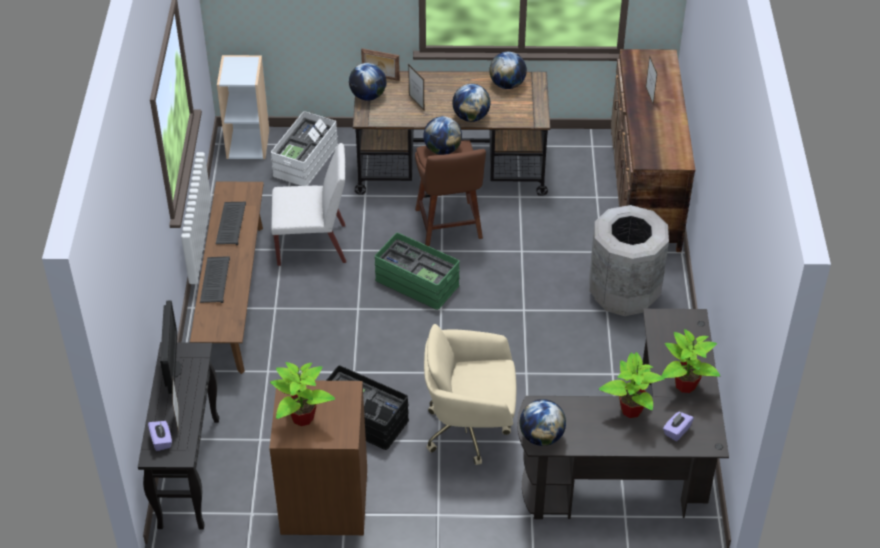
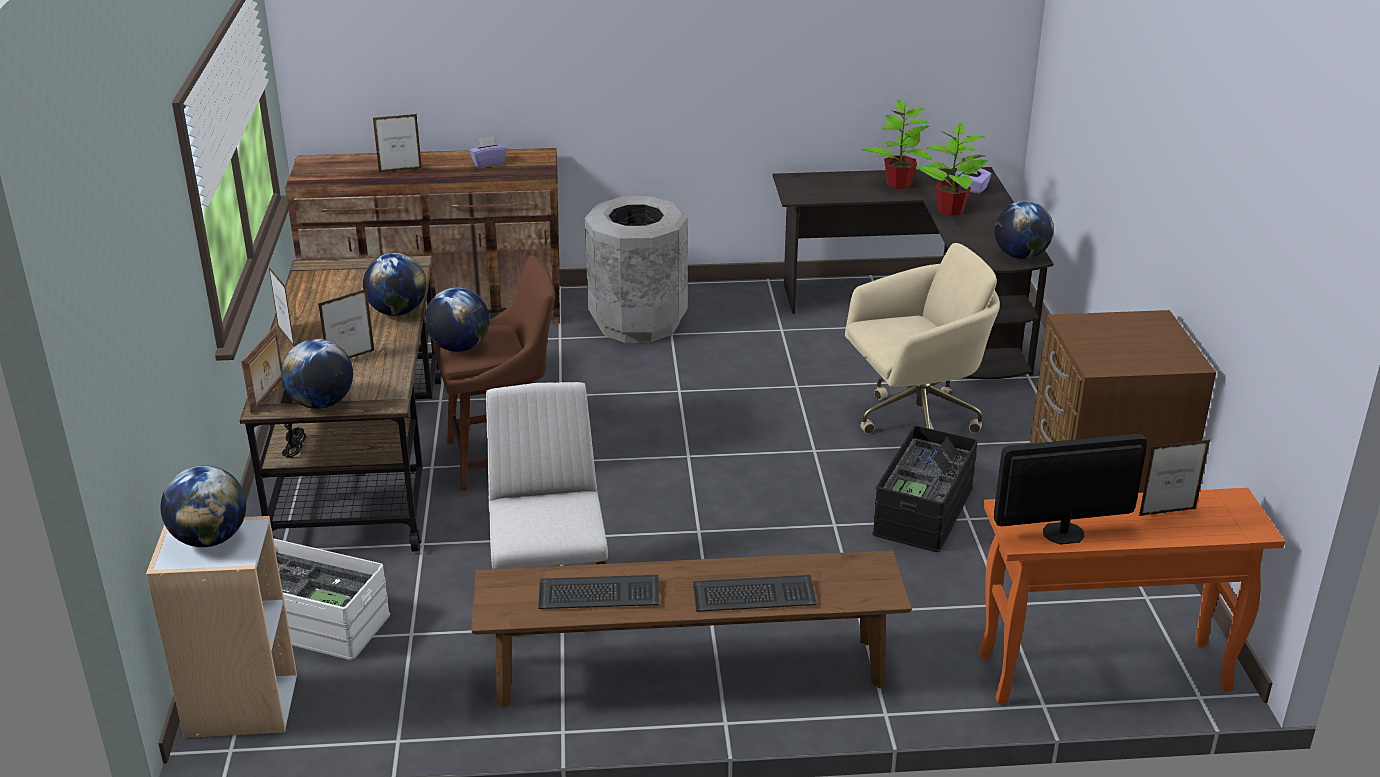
camera: 95 degrees left, 15 degrees down
(161, 441) = (1219, 523): purple tissue box -> purple tissue box (488, 163)
(189, 471) = (1101, 673): black console table -> orange console table
(302, 417) = (1143, 352): potted plant -> none
(416, 283) = (634, 480): green storage box -> none
(445, 77) = (286, 337): none -> picture frame
(470, 431) = (913, 423): beige office chair -> beige office chair turned 105 degrees counterclockwise
(507, 84) = (319, 287): globe -> globe (210, 539)

